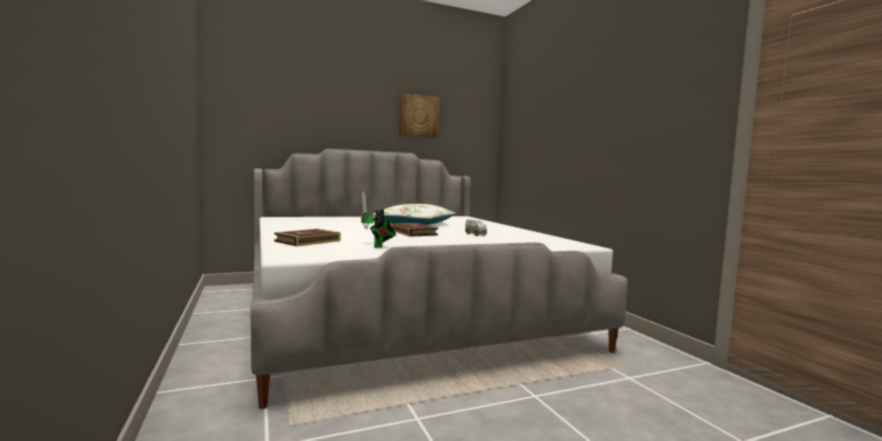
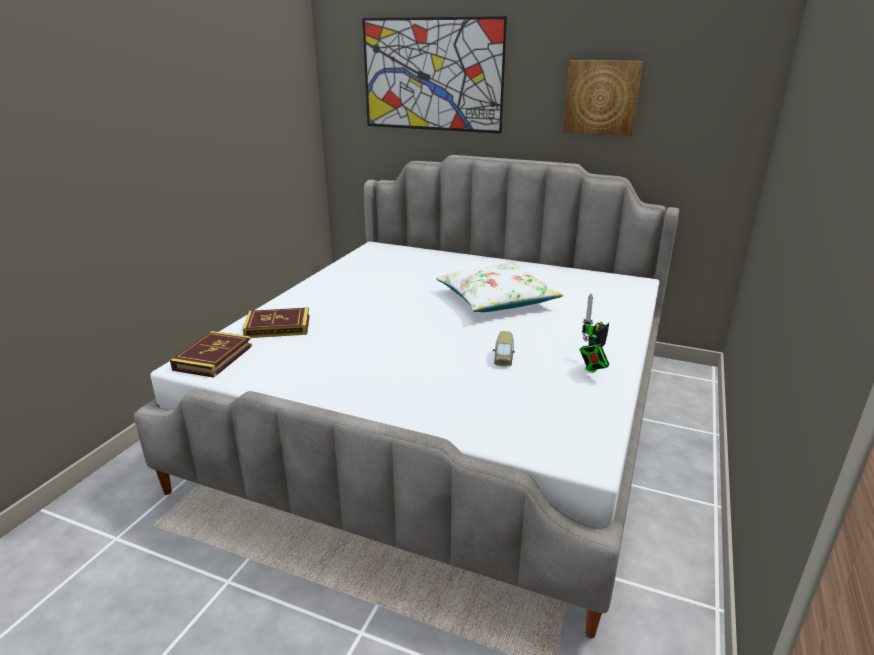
camera: 45 degrees right, 20 degrees up
(307, 95) = (432, 75): none -> picture
(378, 246) = (309, 363): toy robot -> toy robot (592, 368)
(414, 233) = (432, 331): book -> book (213, 358)

